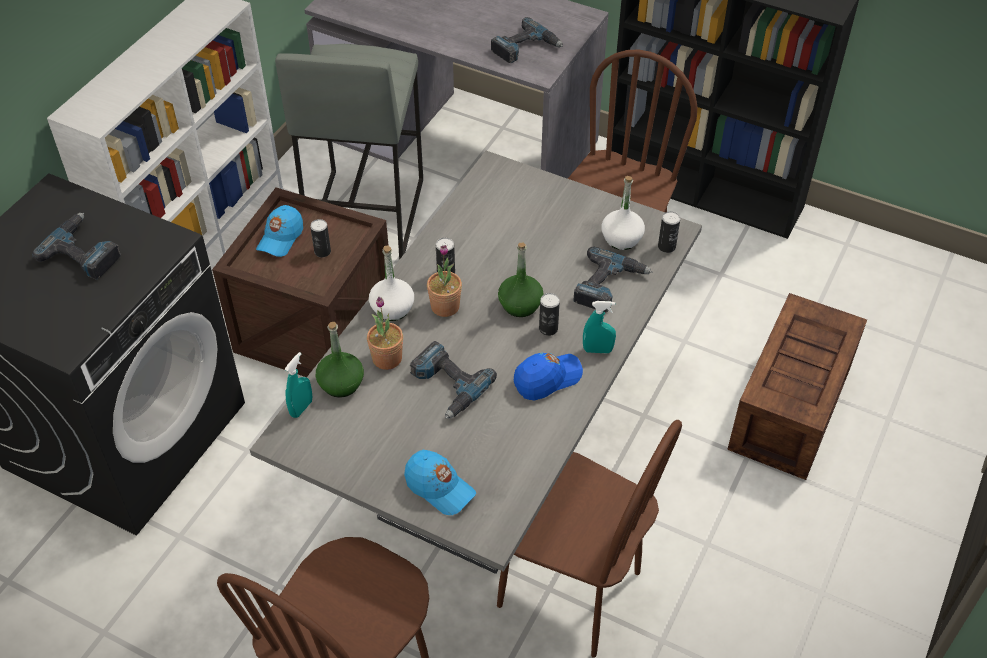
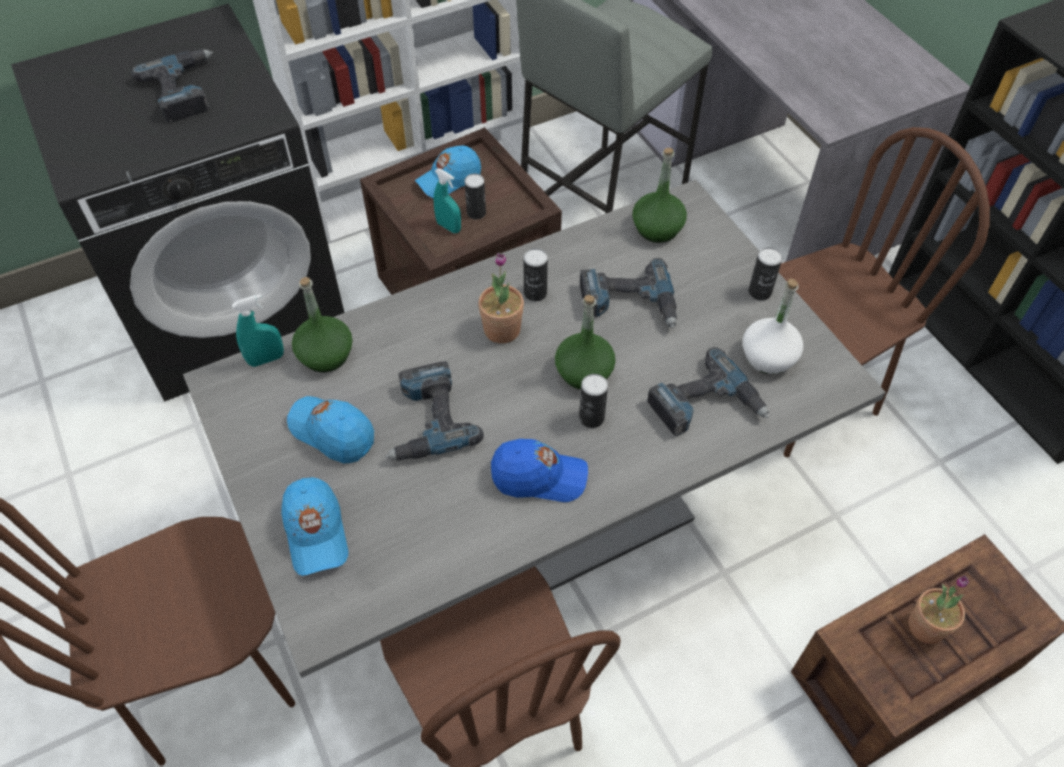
camera: 35 degrees right, 5 degrees up
(387, 358) = (393, 354): potted plant -> potted plant (926, 626)
(392, 308) = (447, 302): white bottle -> none
(393, 426) = (333, 432): none -> blue cap
(488, 194) = (657, 228): none -> green bottle
(526, 48) = (837, 88): power drill -> power drill (628, 303)
(597, 350) = (626, 476): turquoise spray bottle -> turquoise spray bottle (448, 227)
(666, 246) = (817, 395): can -> can (759, 292)

